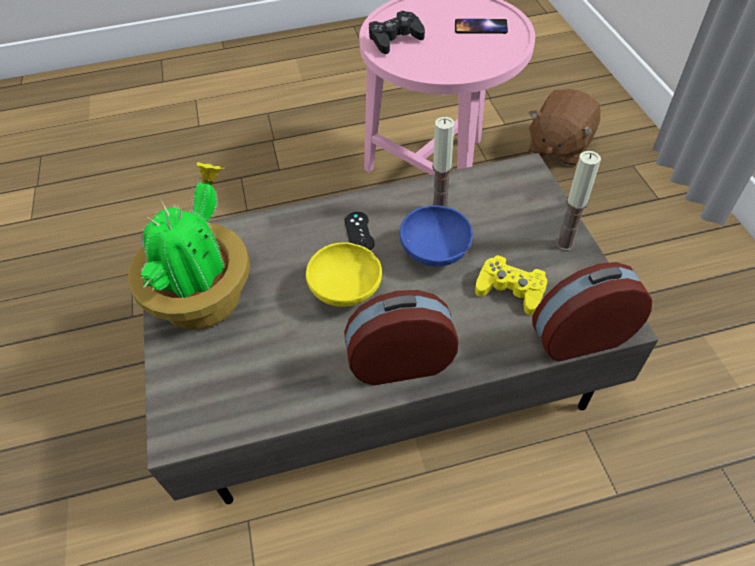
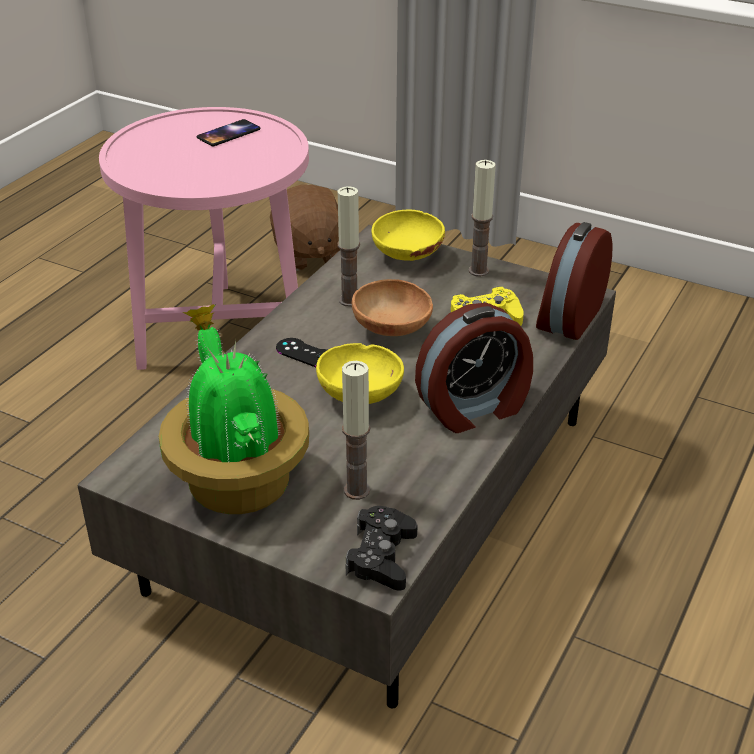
camera: 50 degrees left, 15 degrees down
(249, 360) = (357, 490): none -> candle
(395, 39) = (163, 171): black game controller -> black game controller (381, 556)
(400, 360) = (474, 409): alarm clock -> alarm clock turned 150 degrees counterclockwise
(435, 253) = (393, 330): blue bowl -> brown bowl
(527, 197) = (406, 256): none -> yellow bowl

